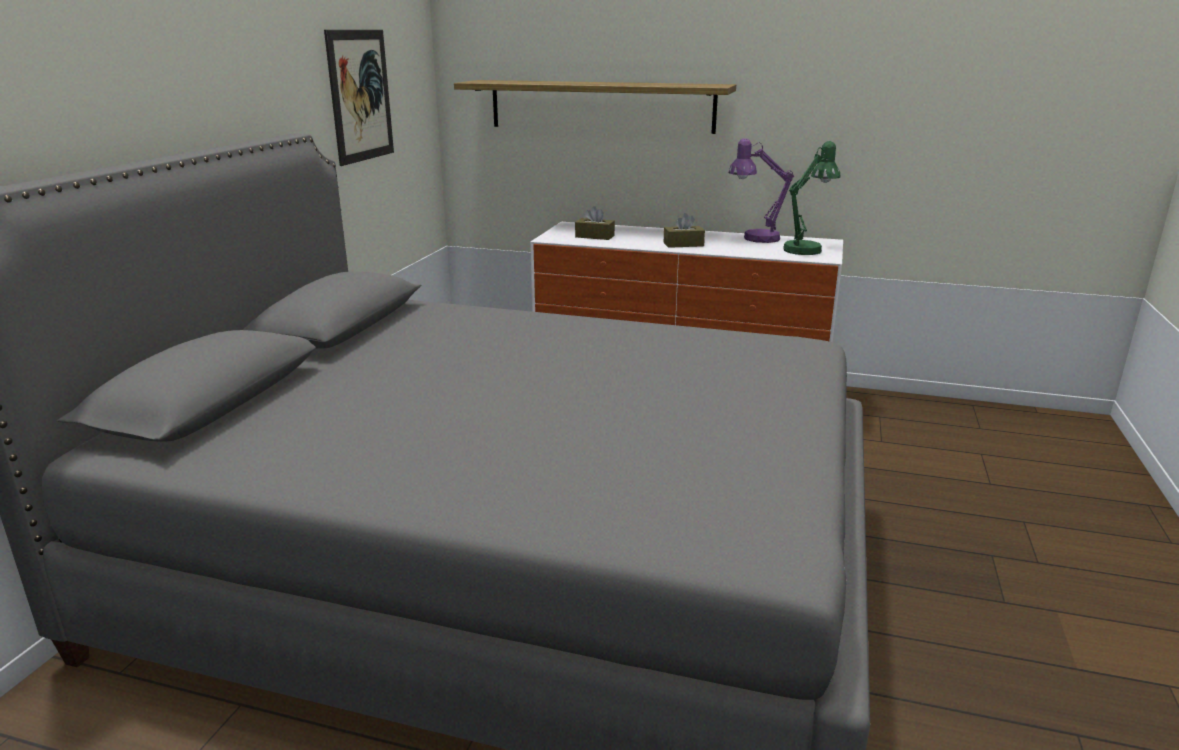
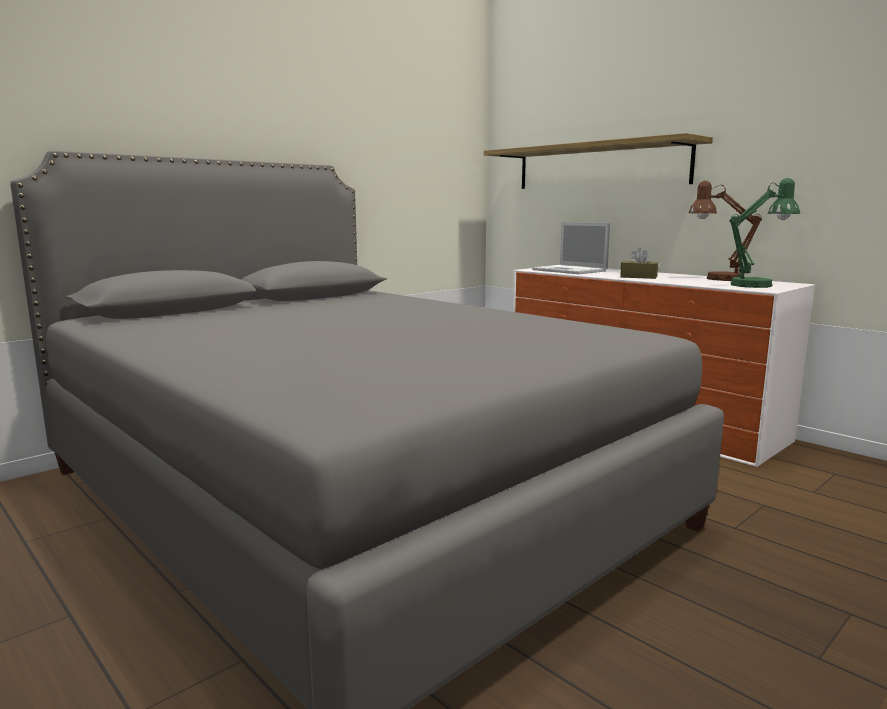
camera: 30 degrees right, 10 degrees down
(360, 96) = (402, 154): picture -> none
(594, 236) = (570, 270): brown tissue box -> laptop
(754, 239) = (716, 279): purple table lamp -> brown table lamp

